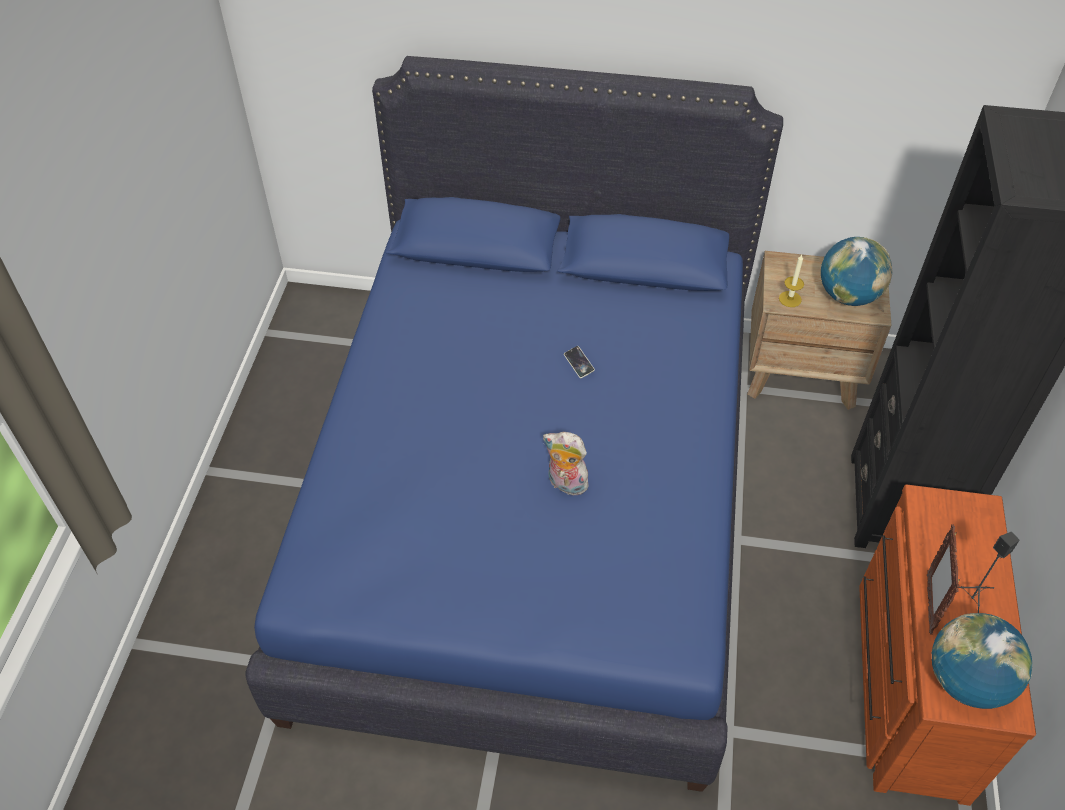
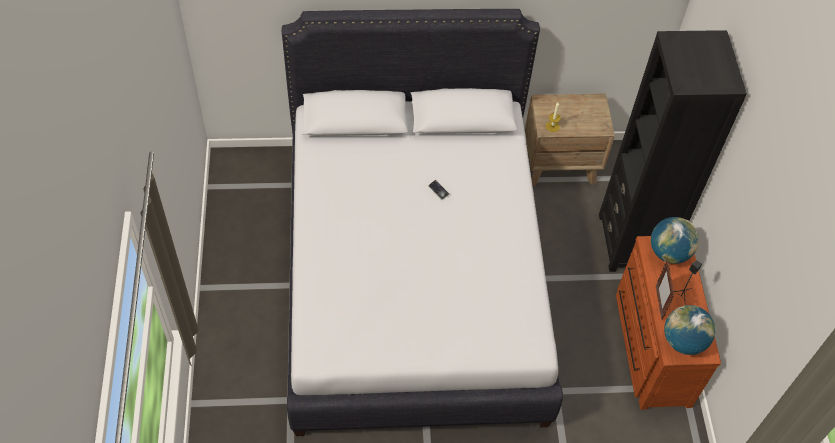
camera: 15 degrees left, 5 degrees up
(531, 506) = (412, 278): blue bed -> white bed
(565, 484) = (448, 267): plush toy -> none
(848, 296) = (586, 119): globe -> globe (668, 253)

